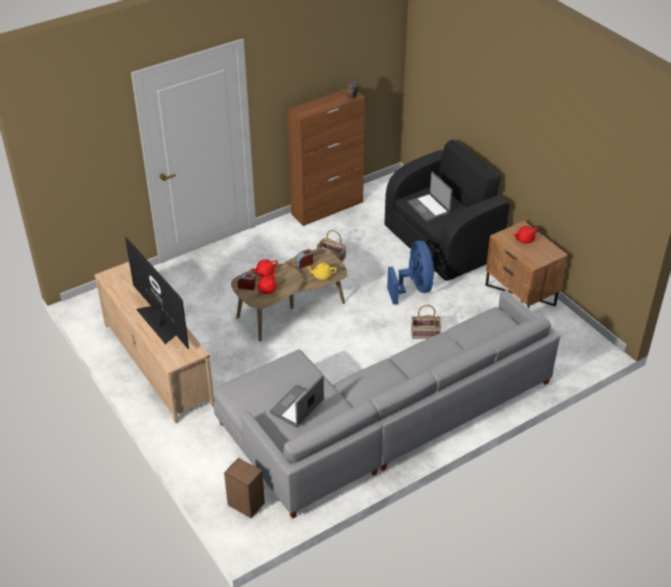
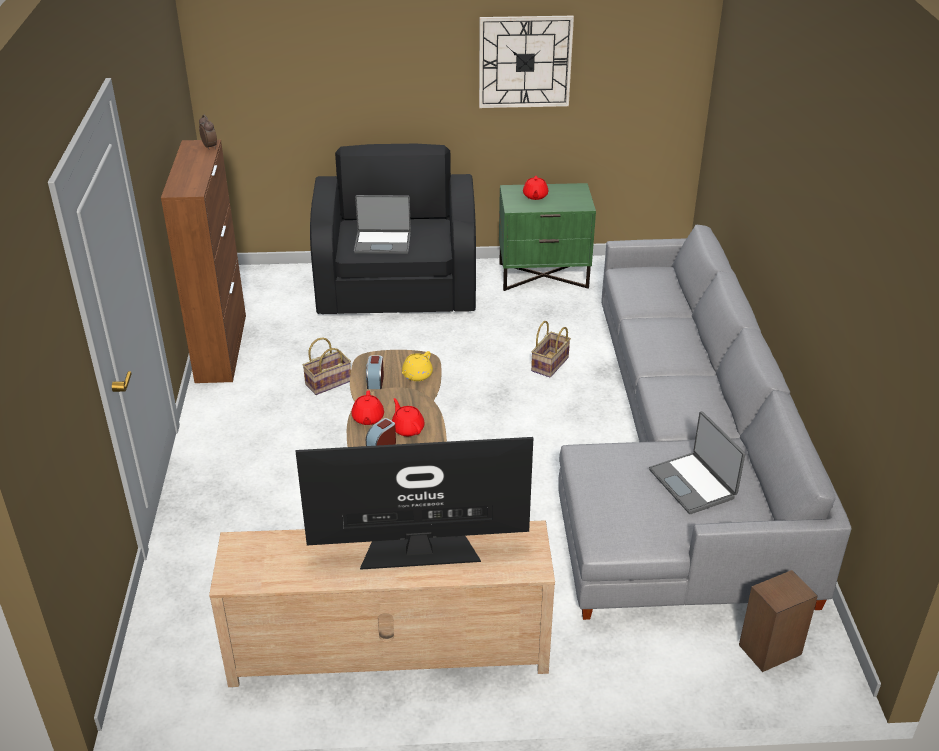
camera: 60 degrees left, 5 degrees down
(414, 288) = (458, 341): blue fan -> none
(521, 295) = (543, 275): brown nightstand -> green nightstand
(550, 150) = (525, 62): none -> wall clock

